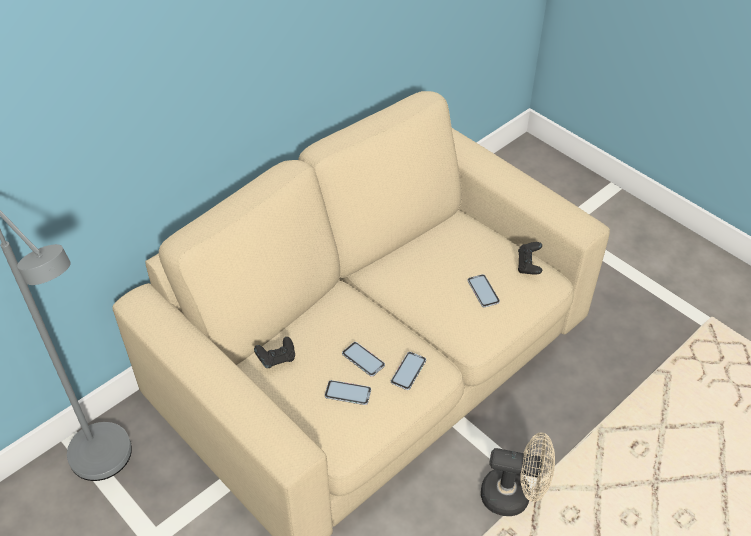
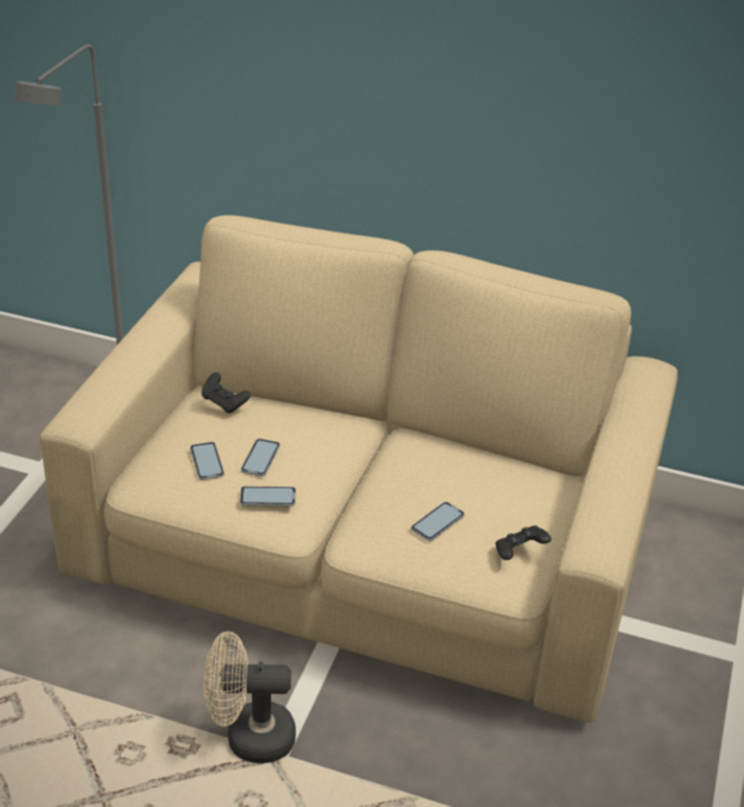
camera: 60 degrees right, 10 degrees down
(514, 496) = (249, 737): beige fan -> beige fan turned 105 degrees clockwise

